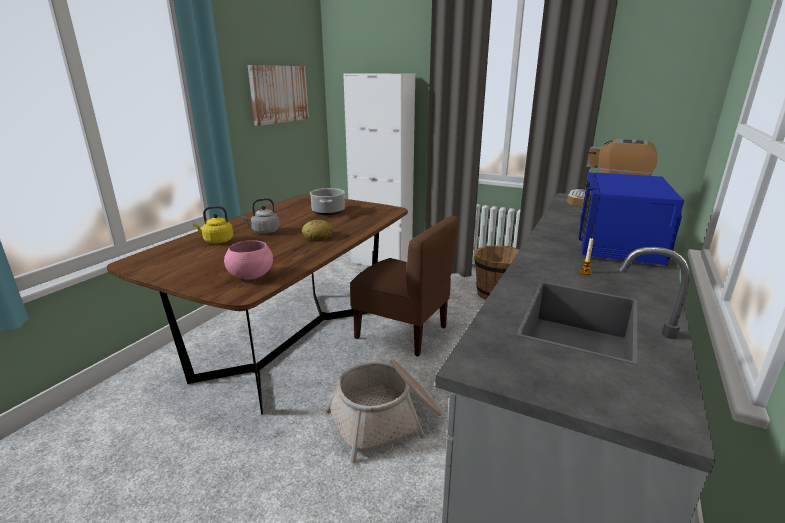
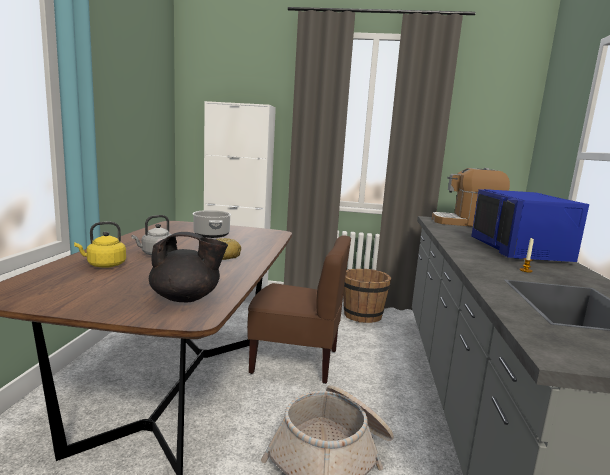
camera: 20 degrees left, 10 degrees down
(251, 276) = (186, 298): pink bowl -> black teapot
(279, 94) = (137, 114): picture -> none

